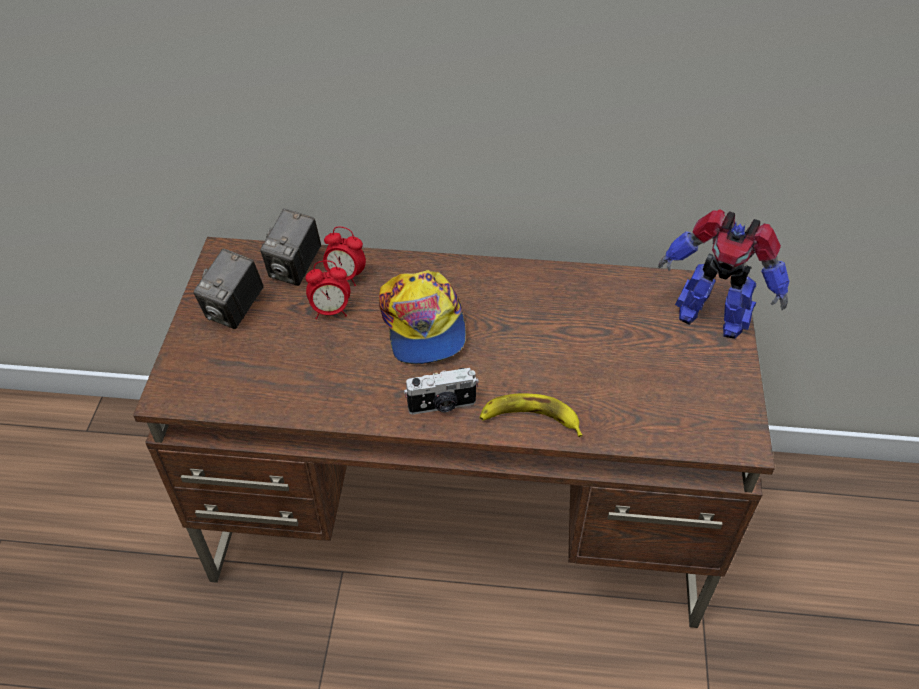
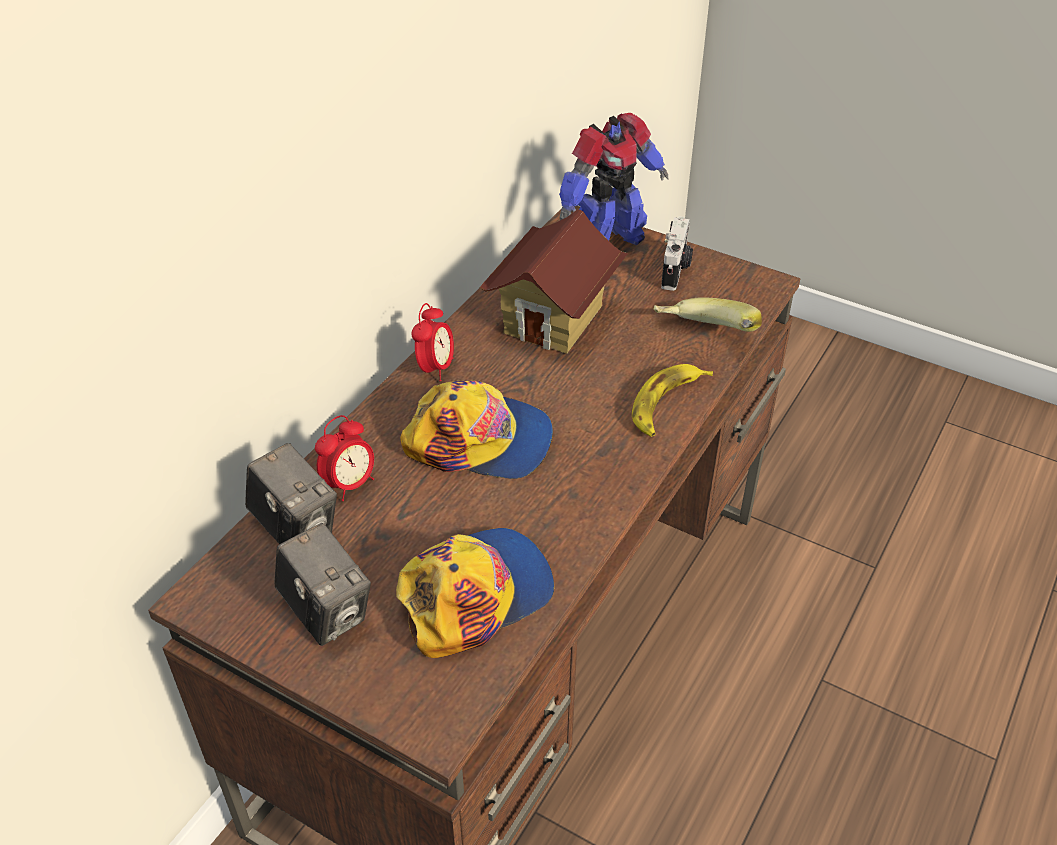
camera: 65 degrees left, 5 degrees down
(279, 374) = (475, 595): none -> cap
(331, 311) = (399, 515): alarm clock -> alarm clock (435, 368)
(442, 405) = (611, 463): camera -> camera (675, 270)
(583, 318) = (554, 320): none -> toy house
(630, 419) = (703, 338): none -> banana

